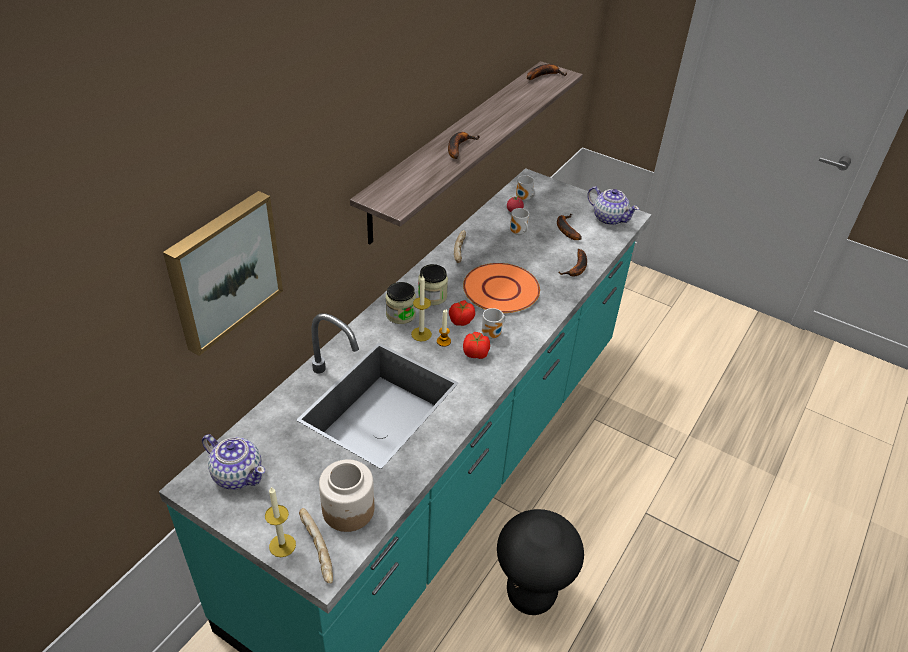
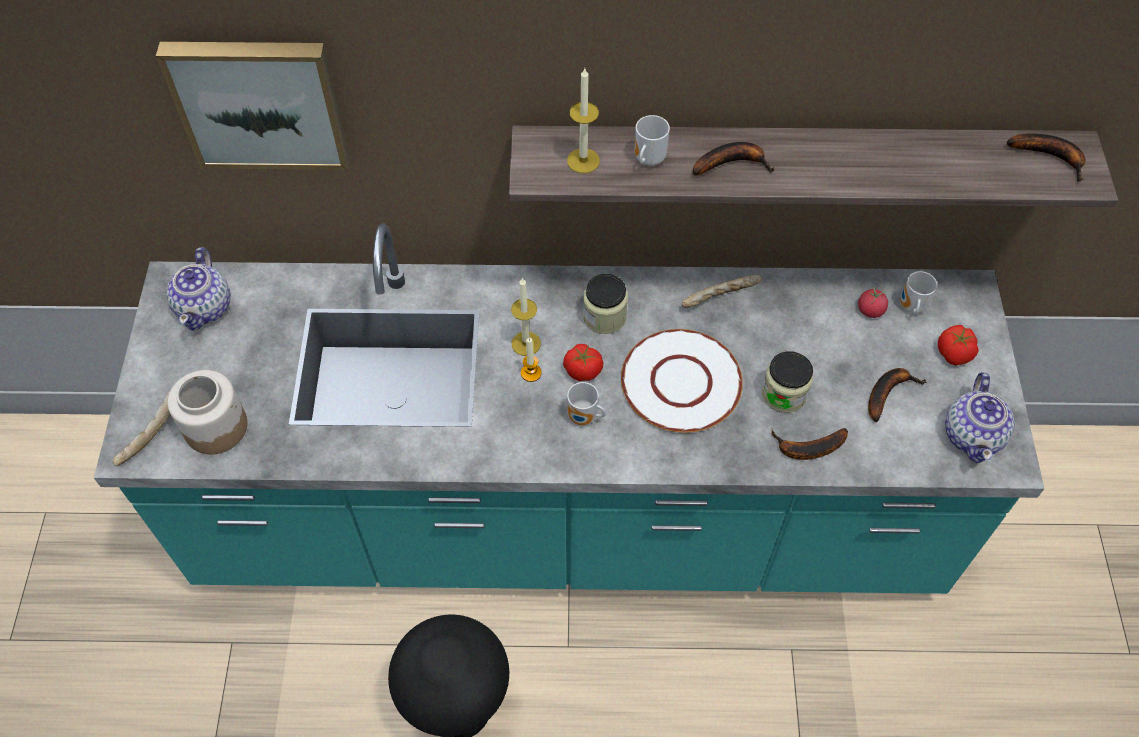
camera: 60 degrees right, 15 degrees up
(282, 545) = (141, 398): candle -> candle (583, 160)
(400, 314) = (544, 304): jar -> jar (783, 394)
(476, 354) = (535, 418): tomato -> tomato (953, 354)
(500, 289) = (680, 381): orange plate -> white plate
(518, 233) = (822, 340): mug -> mug (647, 160)

